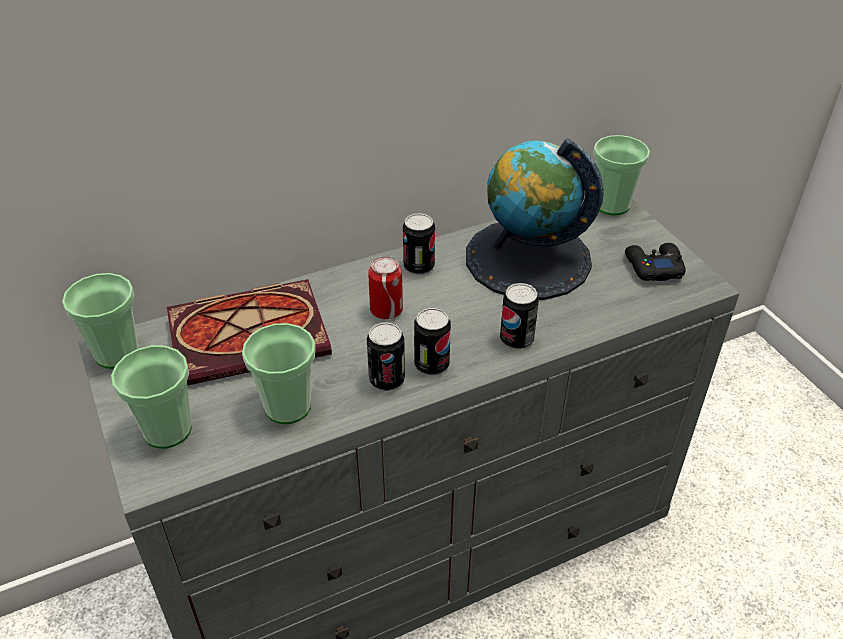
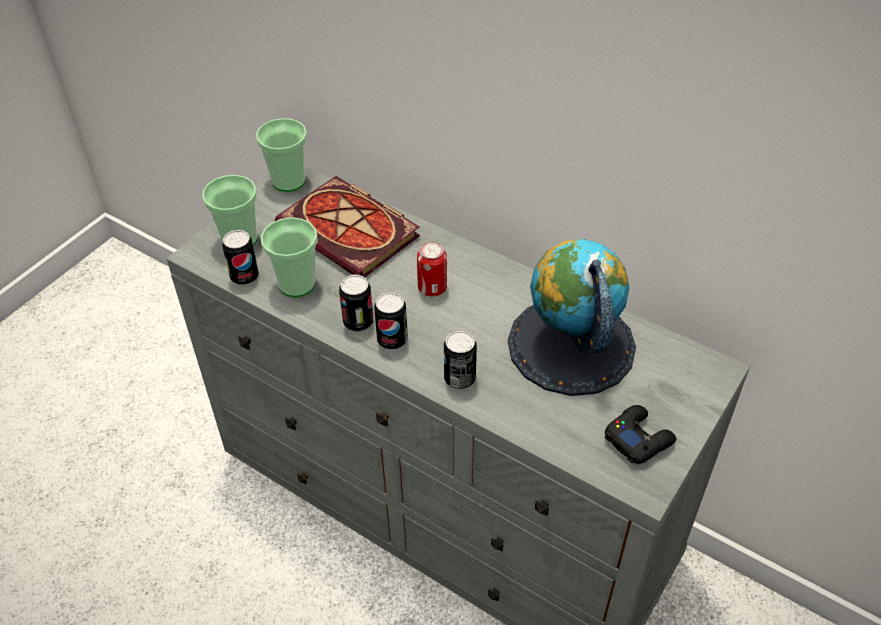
camera: 60 degrees right, 5 degrees up
(419, 267) = (500, 282): can -> can (244, 277)
(611, 205) = (710, 374): cup -> none

